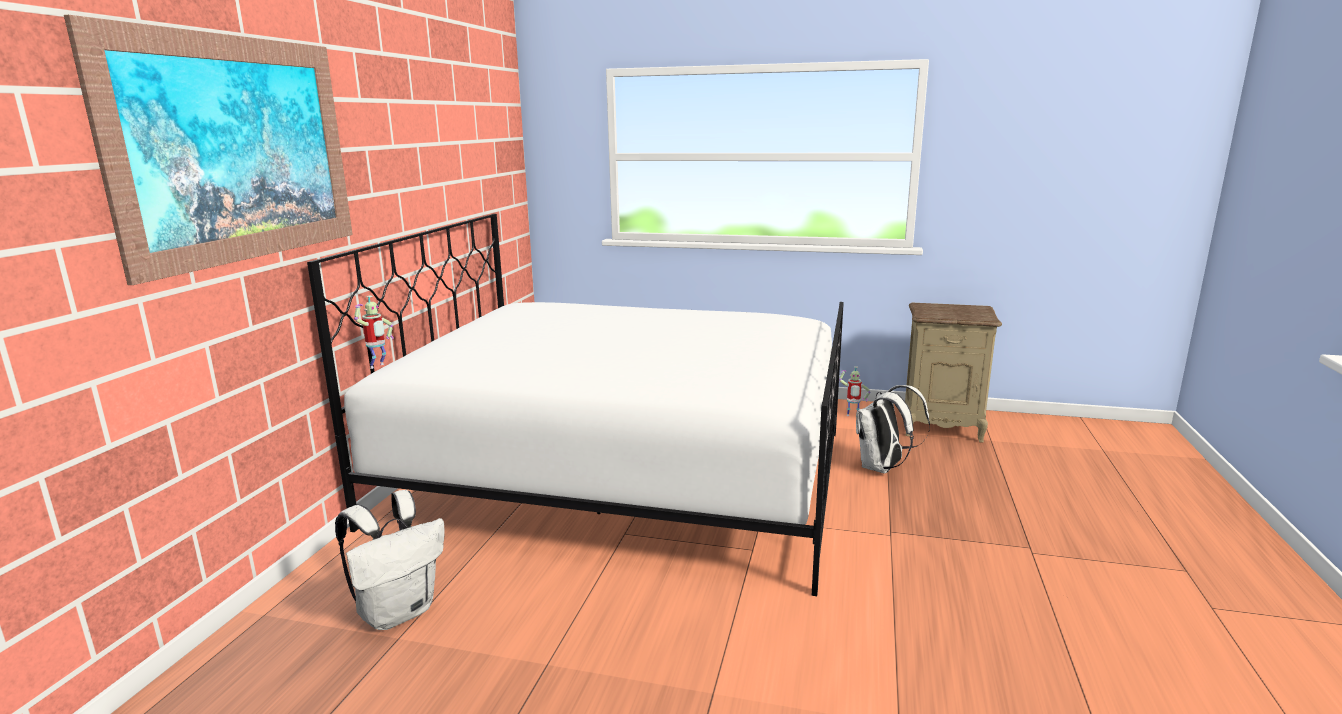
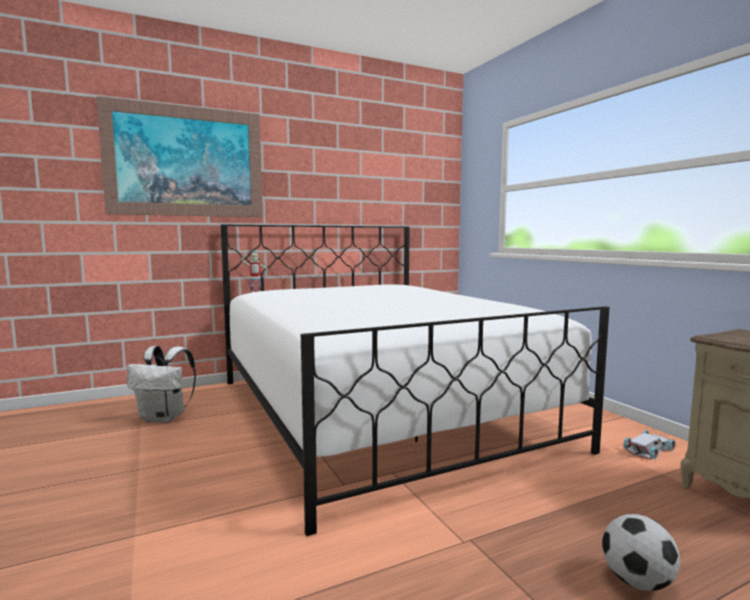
camera: 50 degrees right, 10 degrees down
(852, 416) = (650, 449): toy robot -> white toy car
(883, 468) = (585, 496): white backpack -> none
(979, 502) = (637, 581): none -> football

